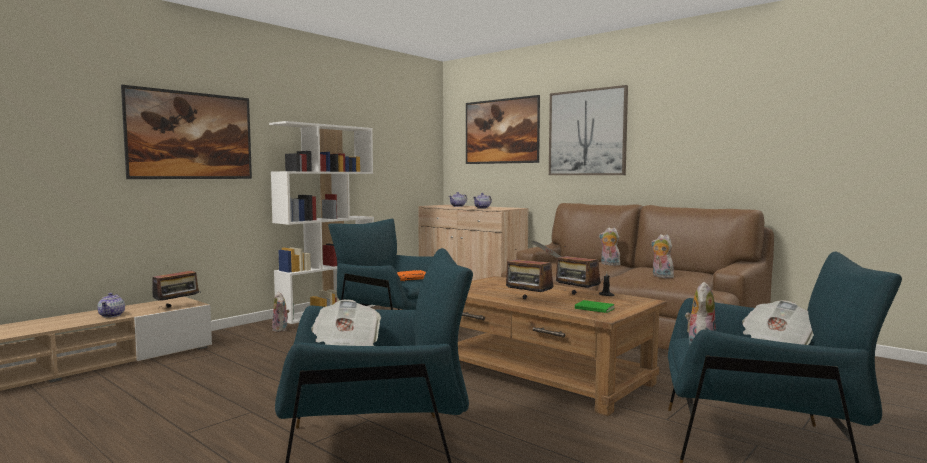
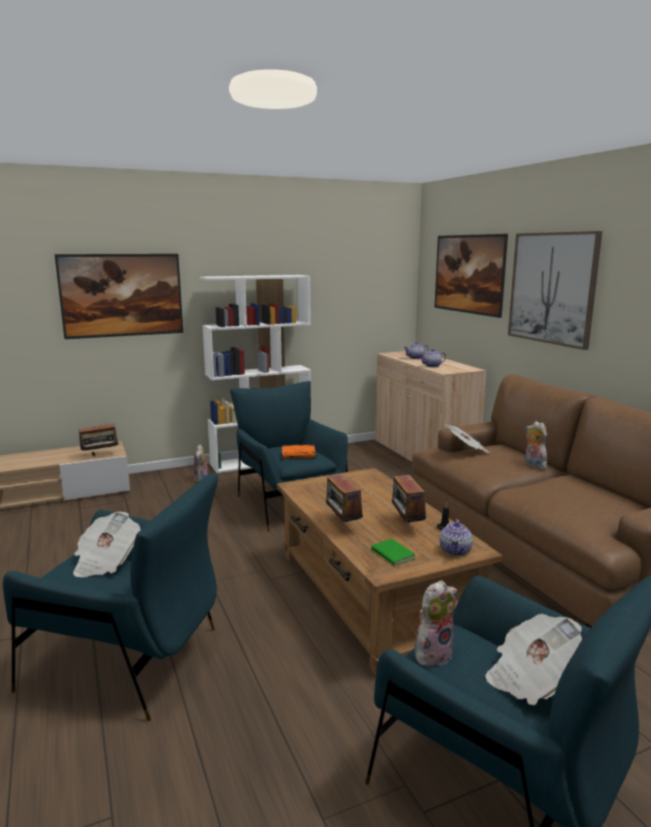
camera: 25 degrees right, 10 degrees up
(112, 315) = (47, 459): teapot -> teapot (455, 550)
(661, 276) = (562, 503): plush toy -> none

